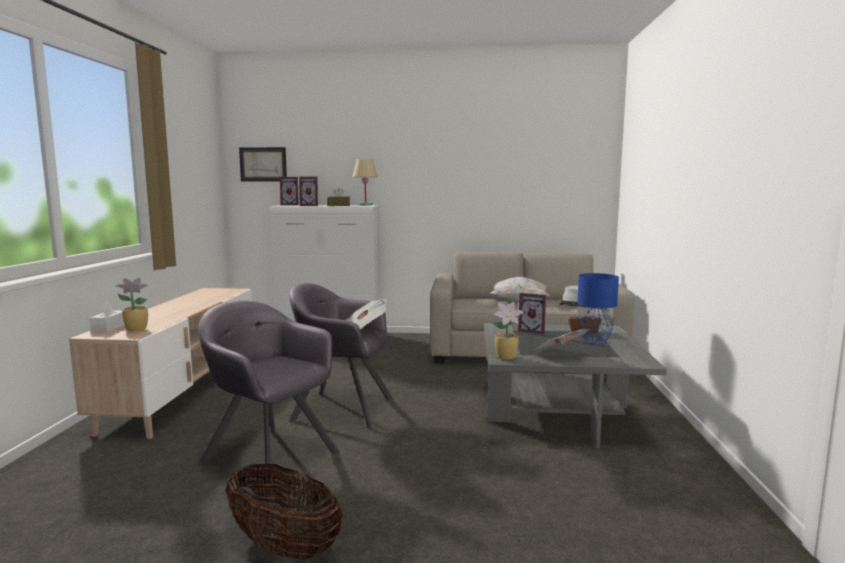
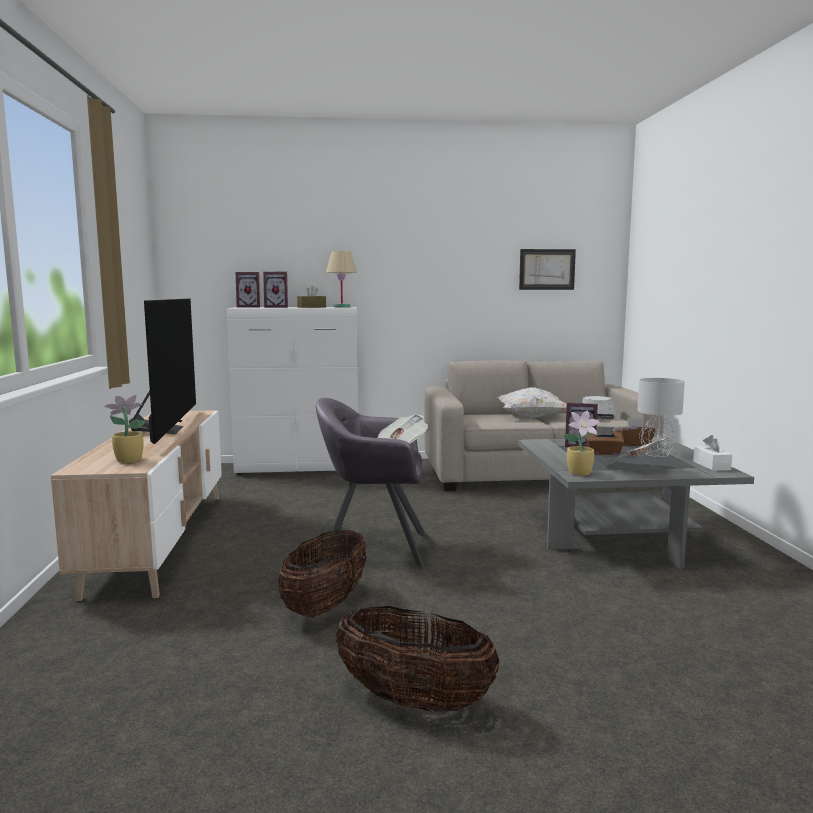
camera: 10 degrees left, 0 degrees up
(109, 327) = (90, 460): white tissue box -> white tissue box (711, 465)
(192, 304) = (166, 430): none -> television
(263, 164) = (208, 256): picture -> picture (547, 269)
(270, 456) = (325, 605): grey armchair -> basket
(547, 338) = (603, 452): none -> brown tissue box
(594, 342) = (656, 454): blue table lamp -> grey table lamp

